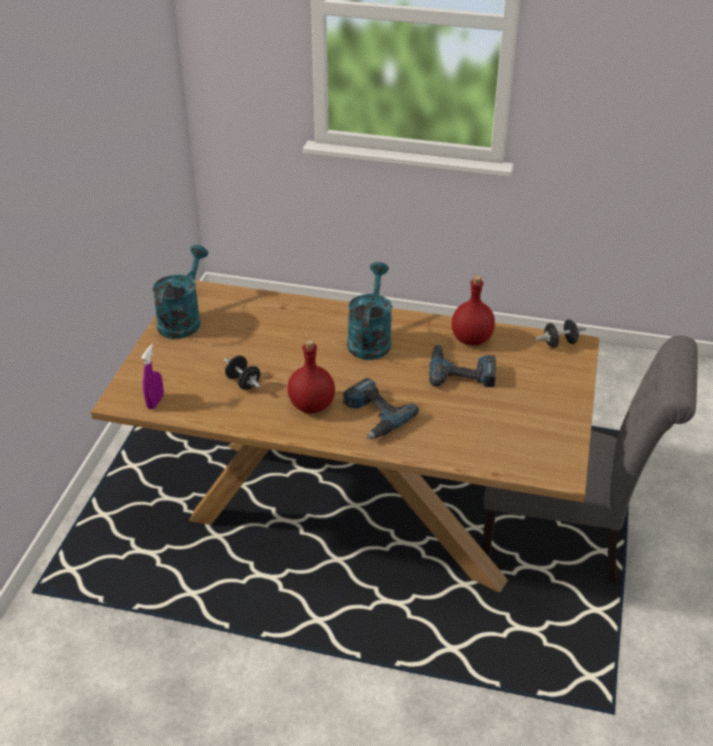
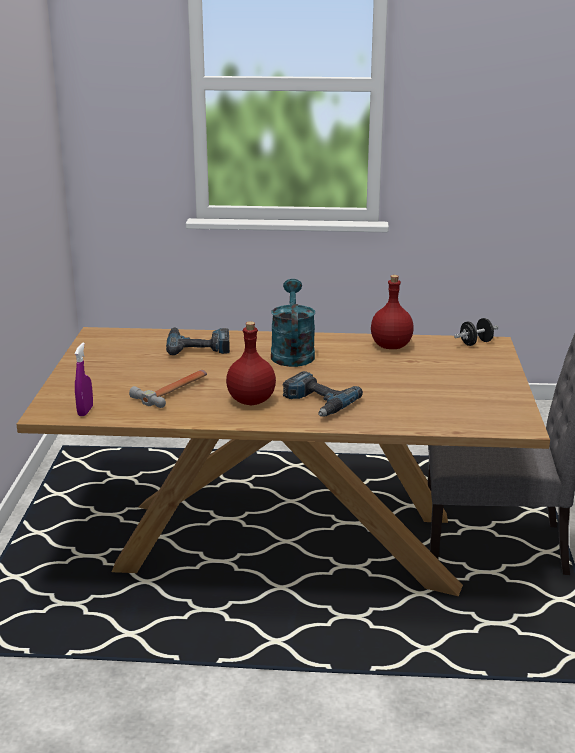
camera: 10 degrees left, 15 degrees down
(182, 319) = (95, 353): turquoise watering can -> none
(243, 382) = (174, 391): black dumbbell -> hammer
(461, 371) = (391, 367): power drill -> power drill (198, 346)

